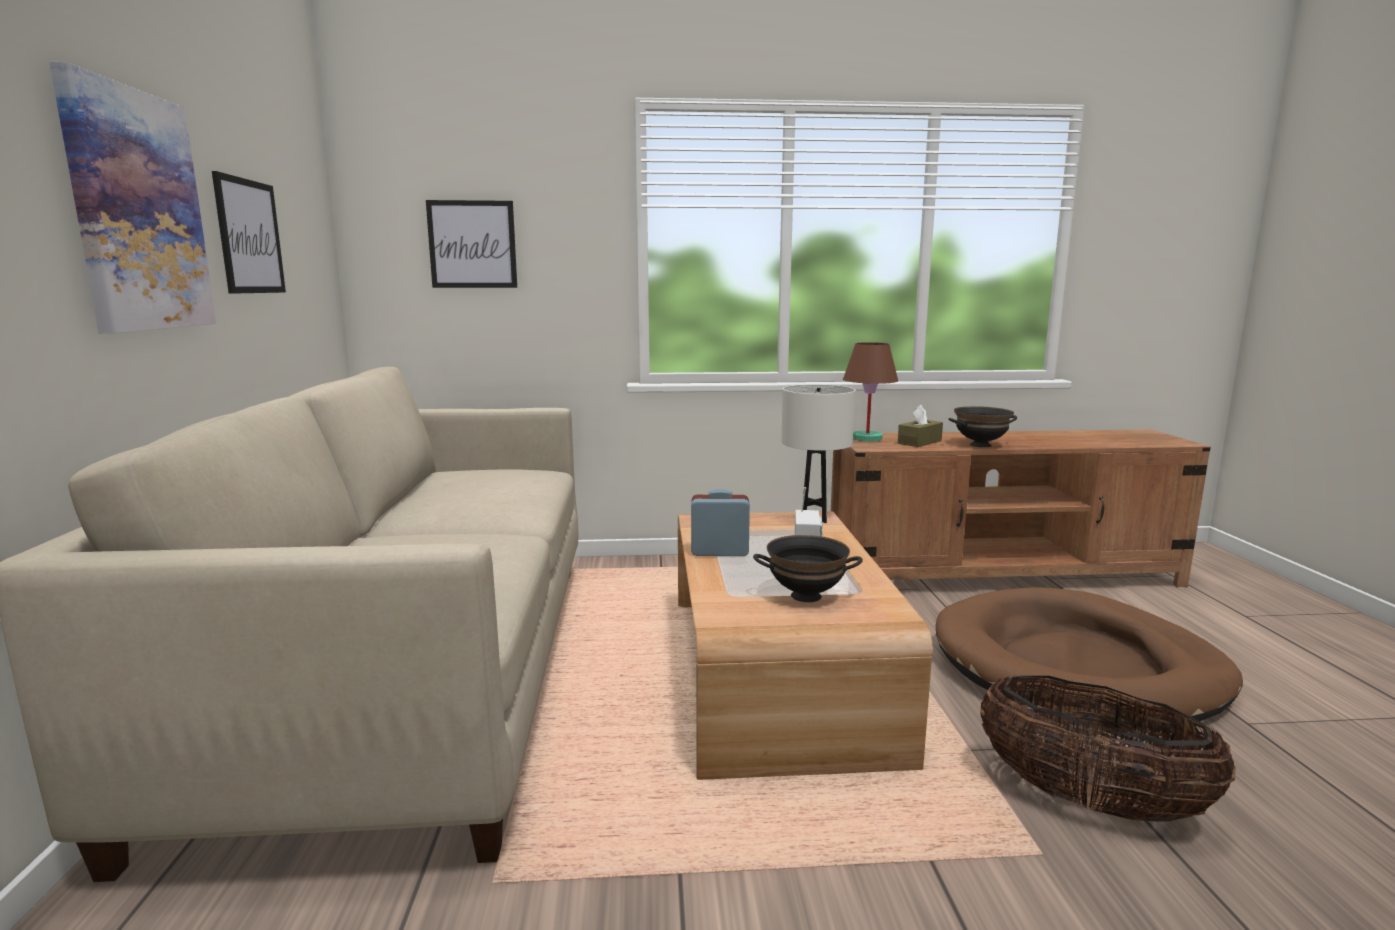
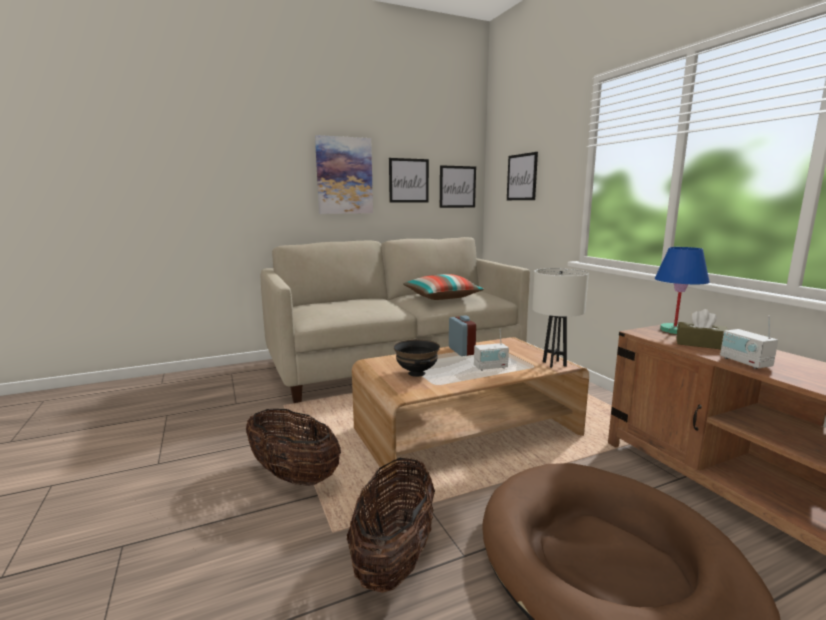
camera: 70 degrees right, 0 degrees up
(312, 256) = (457, 187): none -> picture
(486, 493) = (442, 297): none -> pillow
(859, 890) = (294, 475): none -> basket
(866, 438) = (673, 330): brown table lamp -> blue table lamp
(980, 445) = (745, 362): black bowl -> radio

